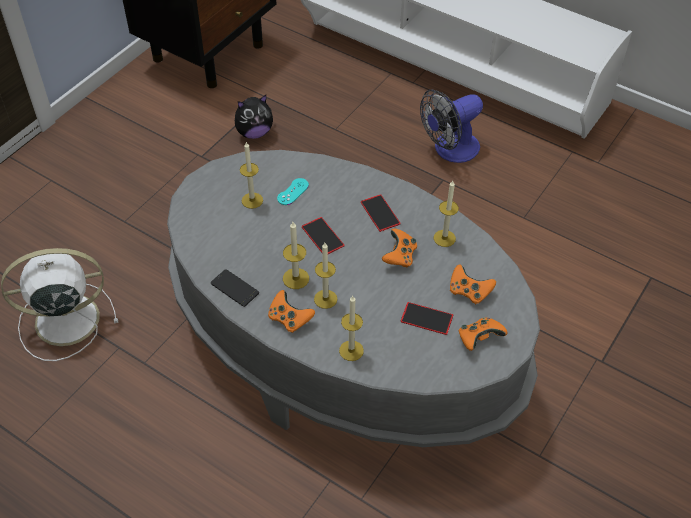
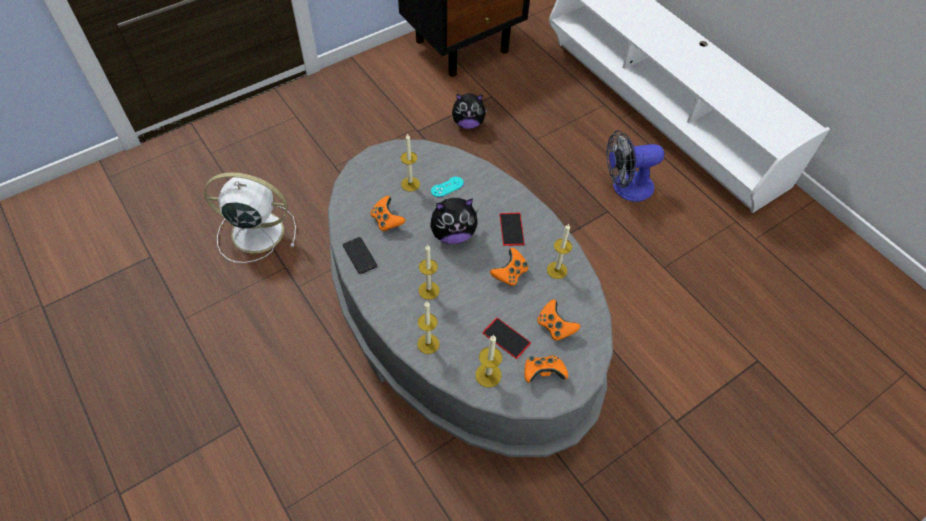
camera: 20 degrees right, 5 degrees up
(289, 319) = (390, 298): orange game controller -> orange game controller (387, 220)
(296, 278) = (413, 264): candle -> candle (488, 375)
(322, 236) = (453, 234): phone -> plush toy

